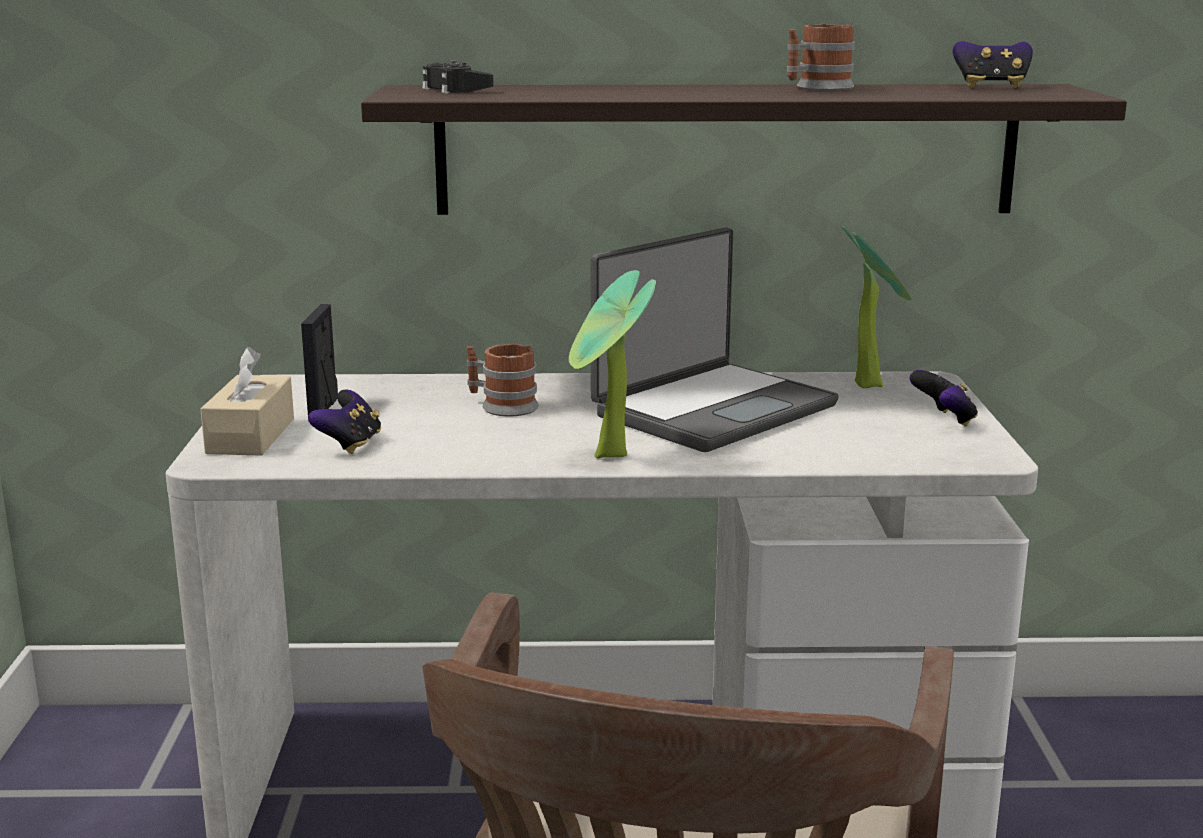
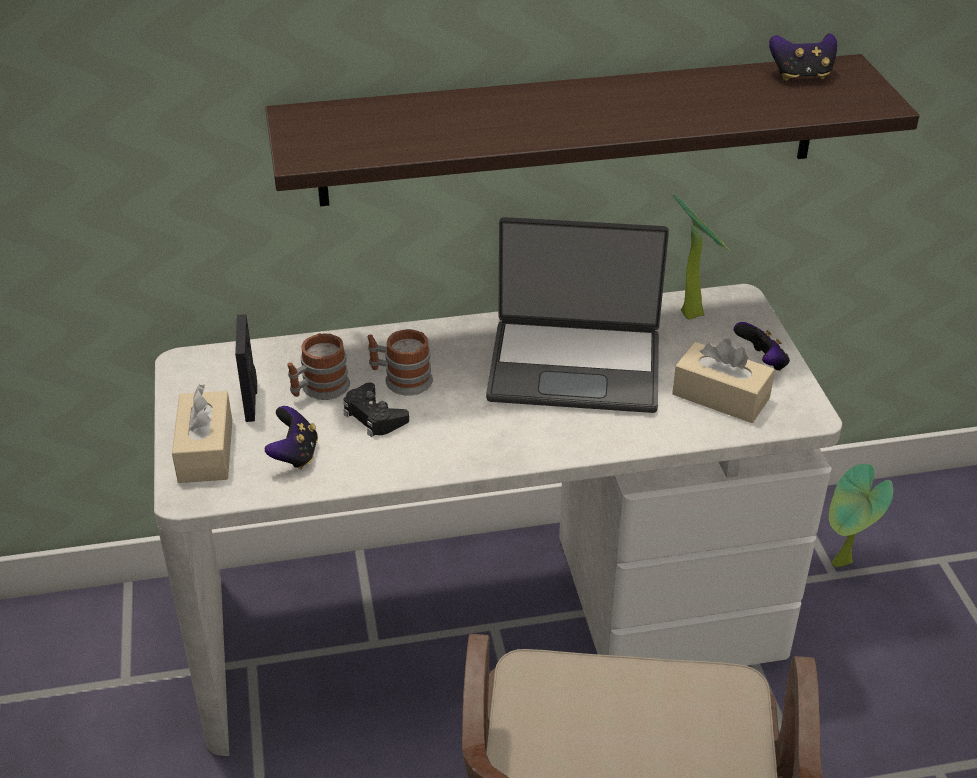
camera: 10 degrees left, 20 degrees up
(455, 89) = (341, 124): black game controller -> black game controller (374, 416)
(608, 458) = (512, 450): potted plant -> potted plant (842, 565)
(712, 409) = (575, 366): laptop -> laptop turned 60 degrees clockwise
(817, 88) = (657, 93): mug -> mug (319, 389)
(884, 439) = (720, 396): none -> beige tissue box

